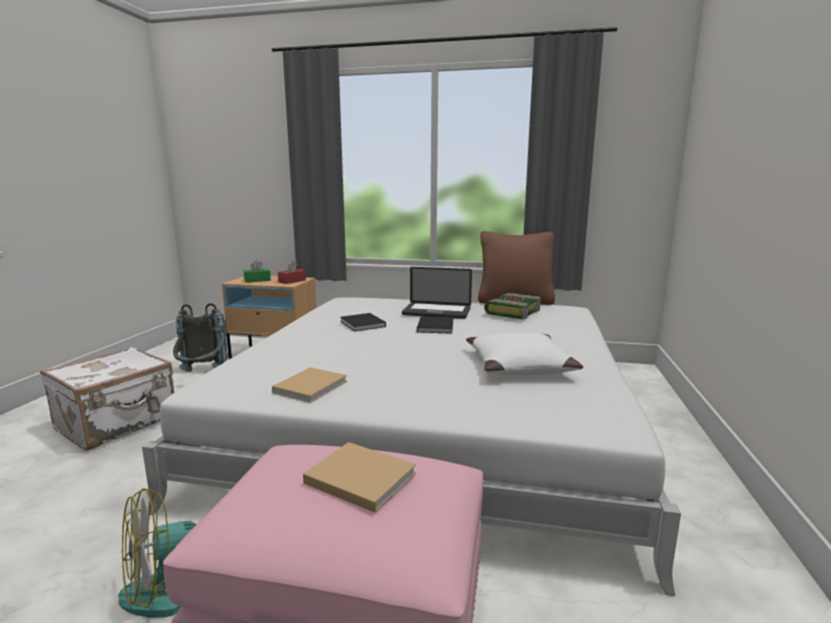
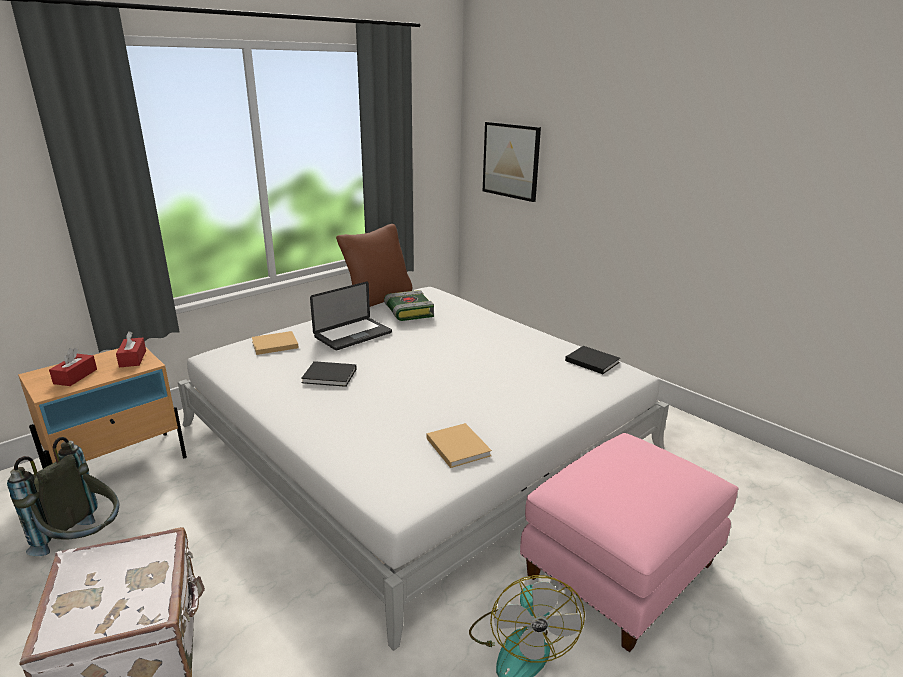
camera: 55 degrees left, 10 degrees up
(257, 280) = (75, 376): green tissue box -> red tissue box
(358, 477) = (633, 468): beige book -> beige book (273, 345)
(435, 326) = (391, 350): black book -> black book (591, 361)
(518, 366) = (513, 358): white pillow -> none
(708, 169) = (511, 161): none -> picture

